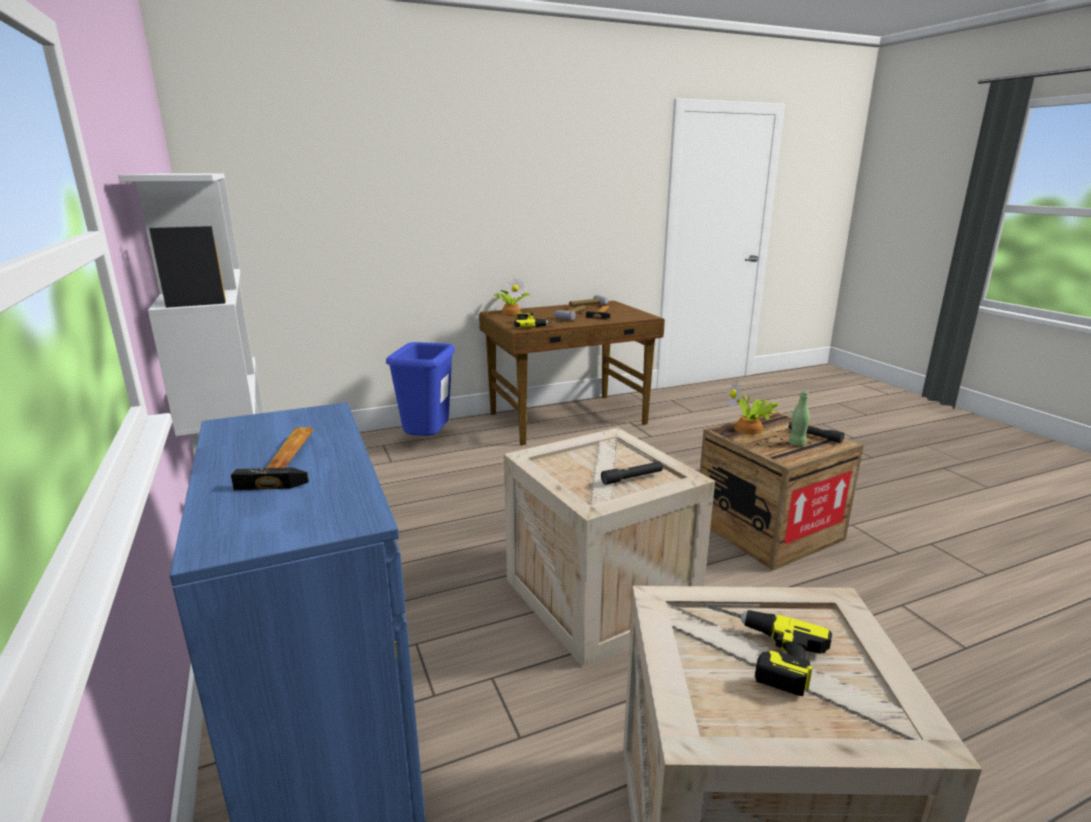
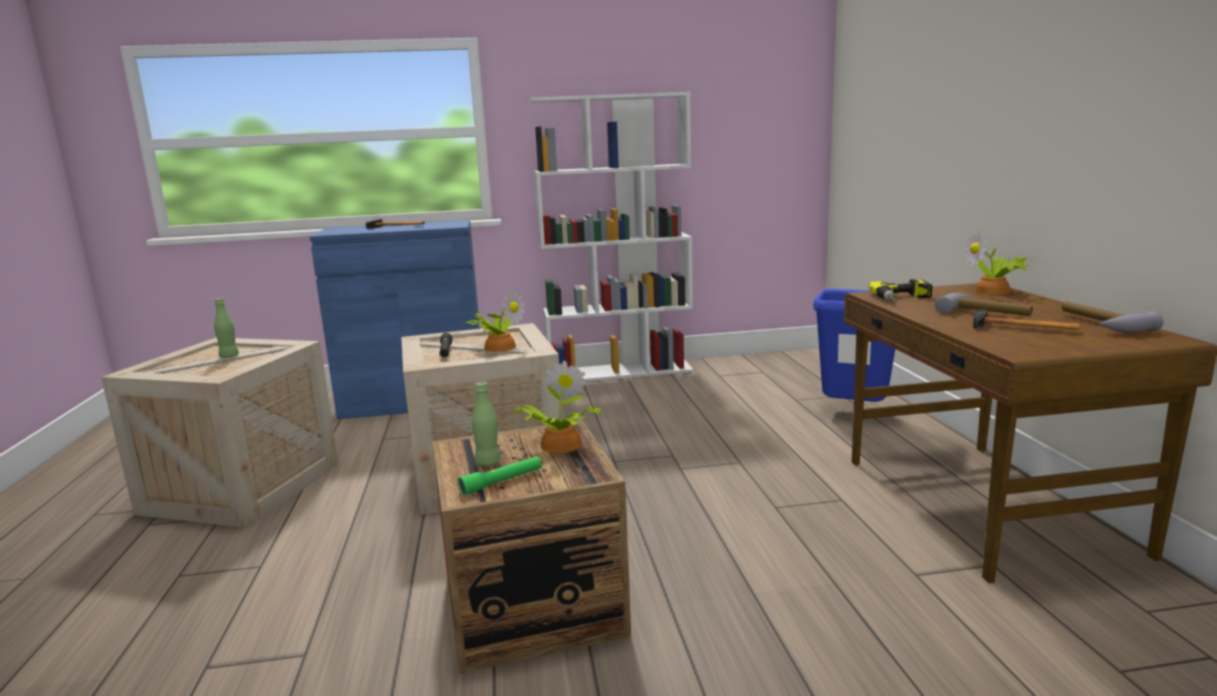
camera: 105 degrees right, 5 degrees down
(604, 455) = (499, 346): none -> potted plant
(757, 651) = (229, 356): power drill -> green bottle
(814, 436) = (502, 482): black flashlight -> green flashlight

